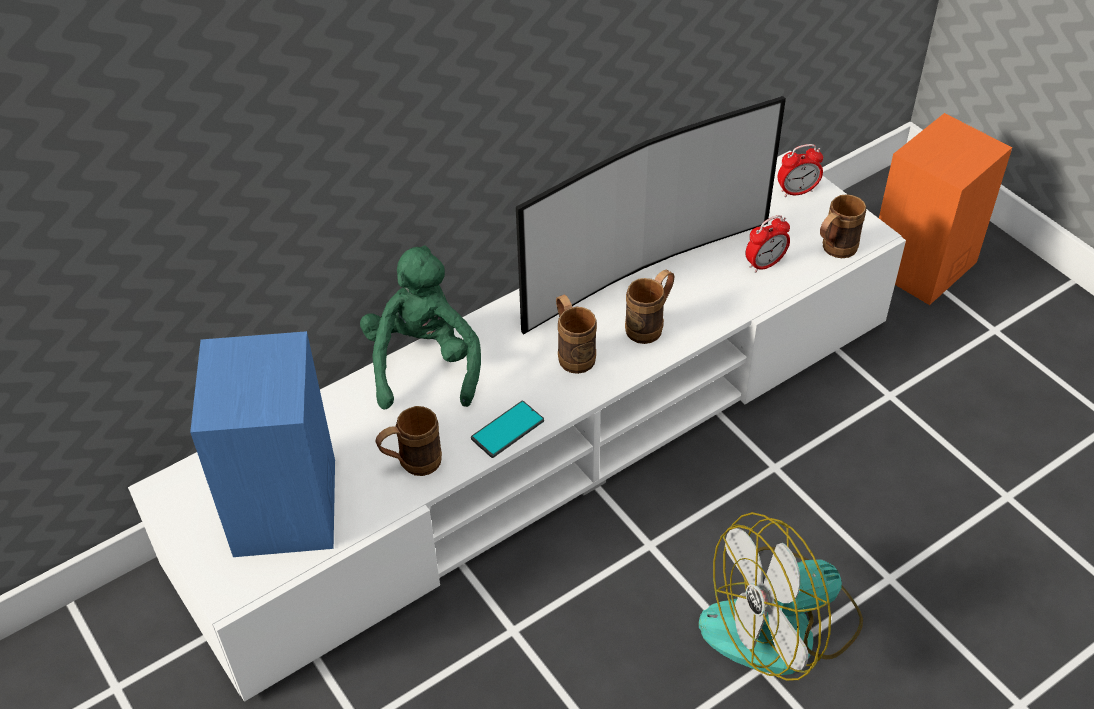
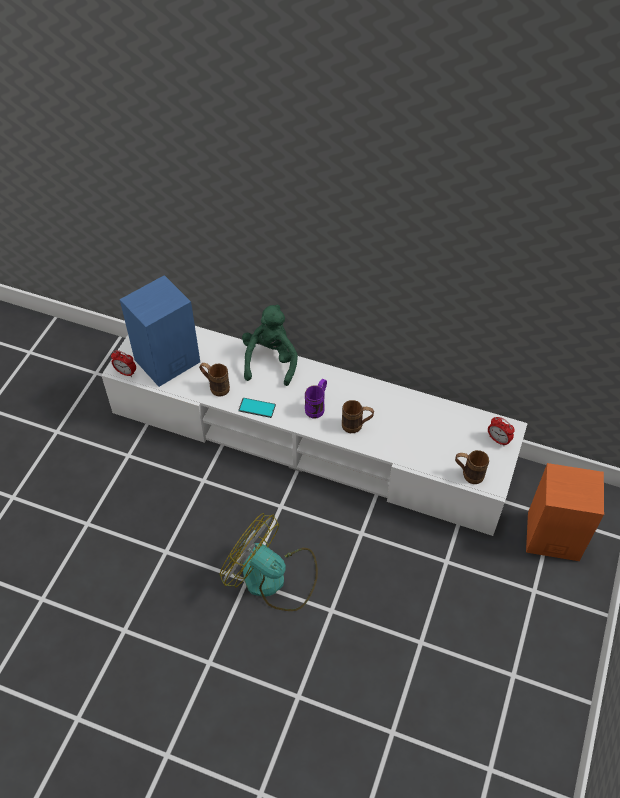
camera: 55 degrees right, 5 degrees up
(424, 364) = (270, 361): green plush toy -> green plush toy turned 45 degrees counterclockwise
(572, 353) = (317, 407): brown mug -> purple mug
(642, 269) = (389, 405): television -> none
(765, 264) = (434, 451): alarm clock -> alarm clock (126, 372)

